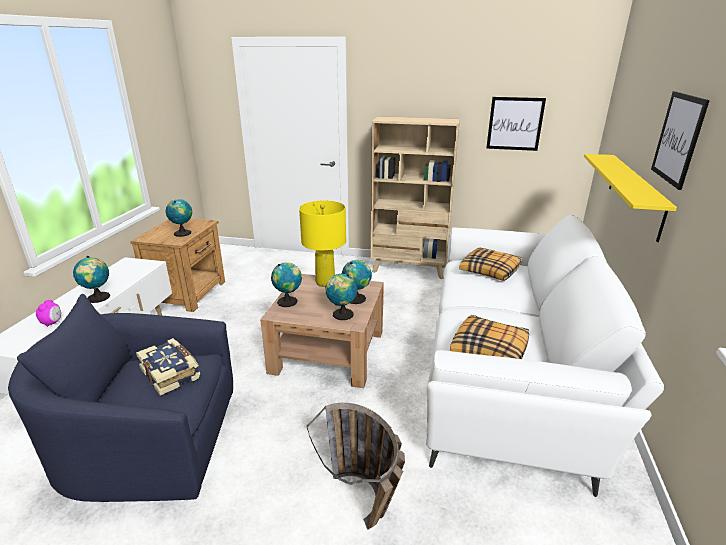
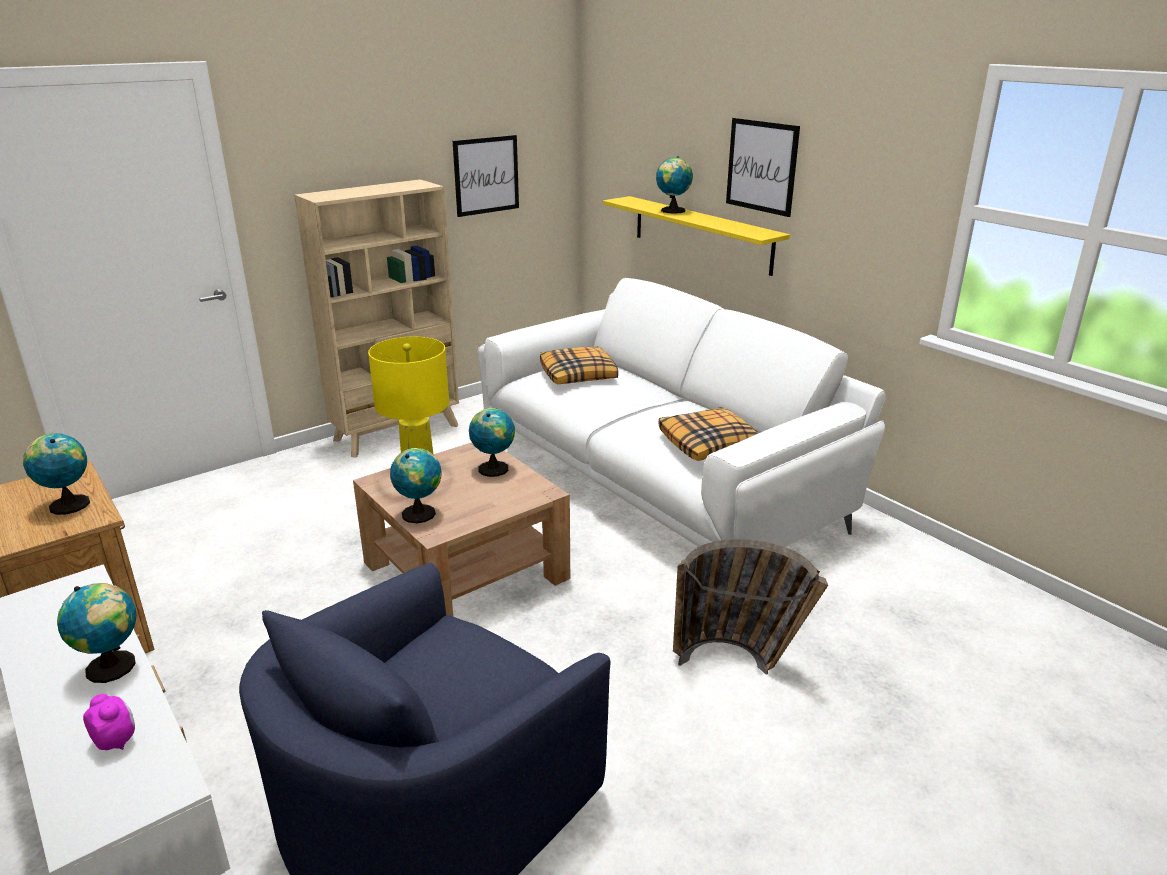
camera: 50 degrees left, 0 degrees up
(171, 373) = (457, 657): book -> none
(341, 315) = (512, 492): globe -> globe (672, 211)

